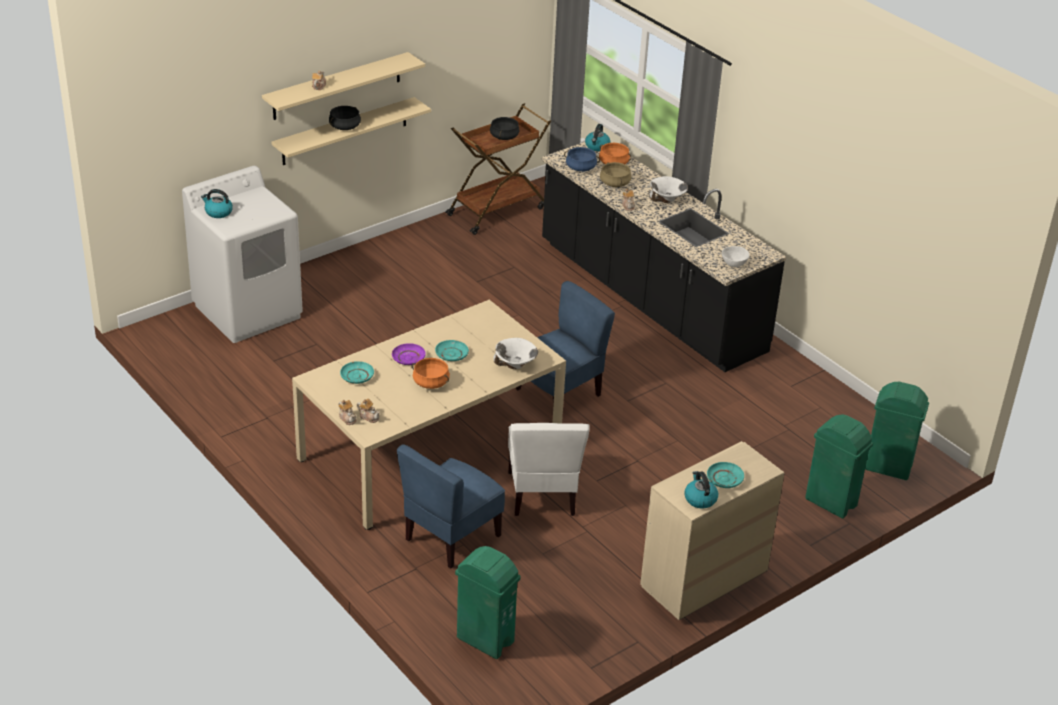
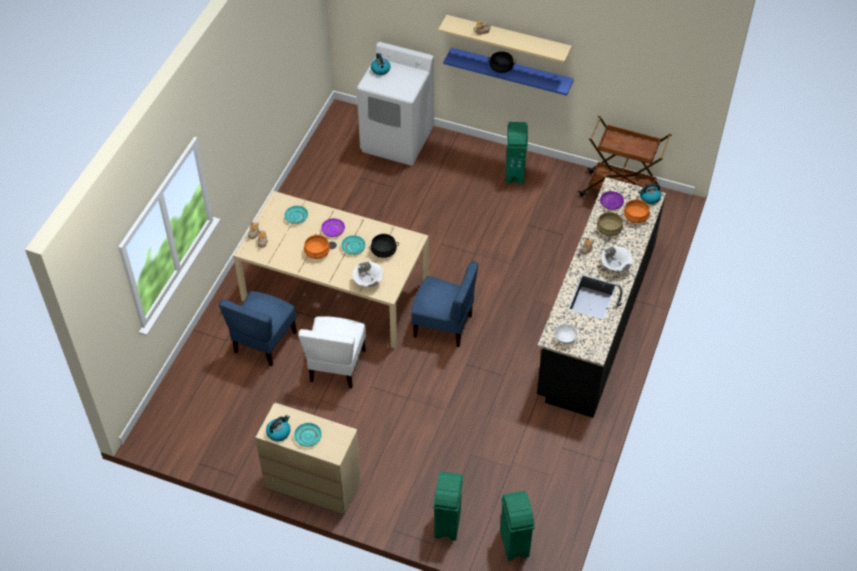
camera: 60 degrees right, 15 degrees up
(345, 131) = (511, 71): beige shelf -> blue shelf
(451, 537) = (264, 342): blue chair -> blue chair turned 75 degrees counterclockwise
(485, 639) = (189, 401): green trash can -> green trash can (514, 173)
(504, 137) = (632, 147): black cooking pot -> black cooking pot (383, 251)
(543, 494) = (336, 366): white chair -> white chair turned 45 degrees counterclockwise
(581, 168) = (611, 203): blue cooking pot -> purple plate

